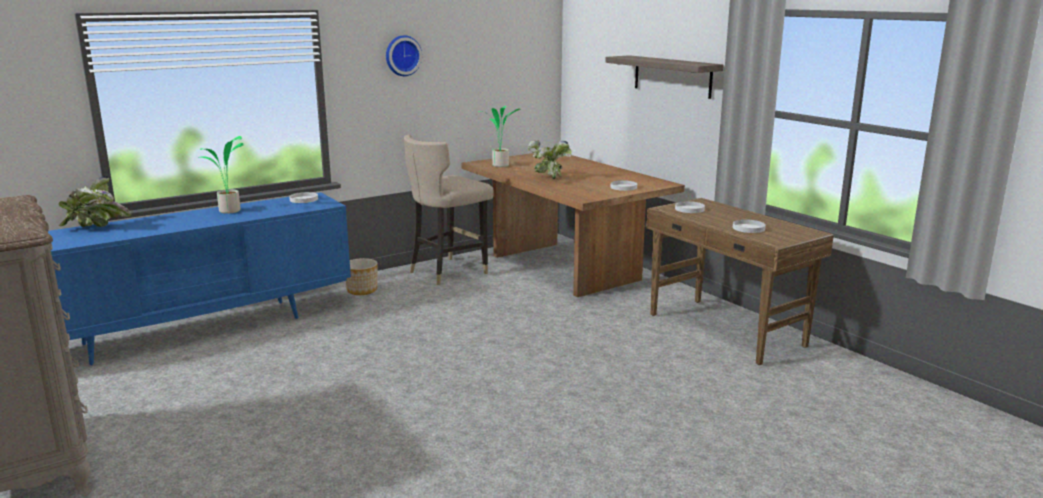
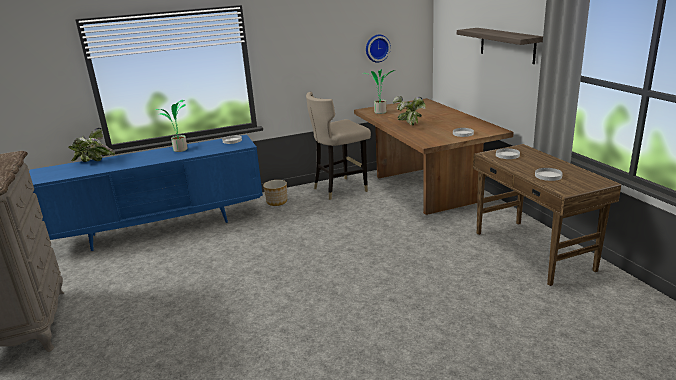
camera: 15 degrees right, 5 degrees up
(402, 55) = (306, 34): wall clock -> wall clock (377, 48)

